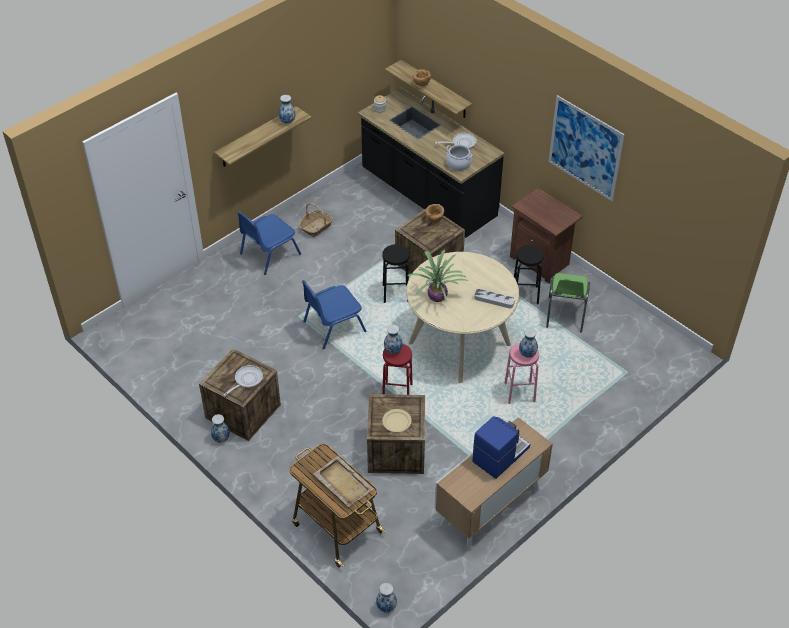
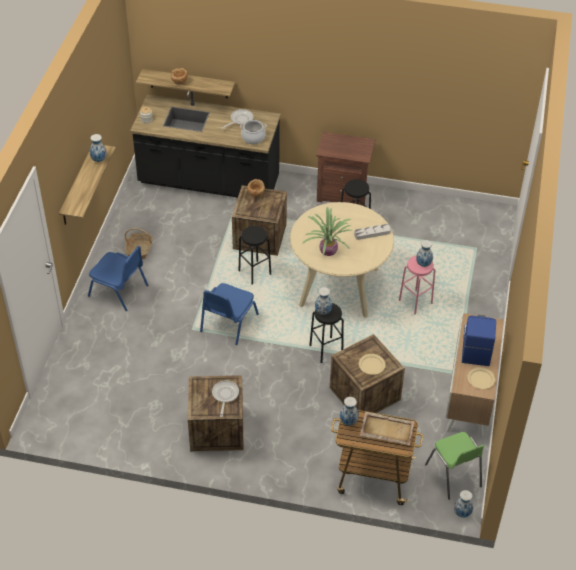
camera: 35 degrees left, 0 degrees up
(221, 439) = (219, 460): vase -> vase (348, 422)
(269, 254) = (119, 291): blue chair -> blue chair turned 75 degrees counterclockwise
(397, 393) = (326, 350): red stool -> black stool
(476, 486) = (481, 379): none -> beige plate
(565, 315) = (396, 227): green chair -> green chair (453, 476)
(585, 148) = (369, 79): picture -> none

